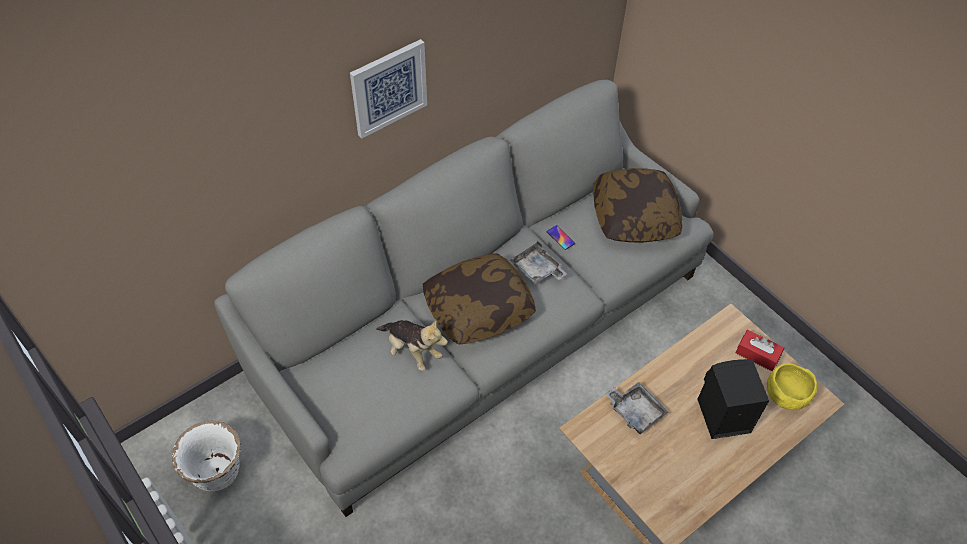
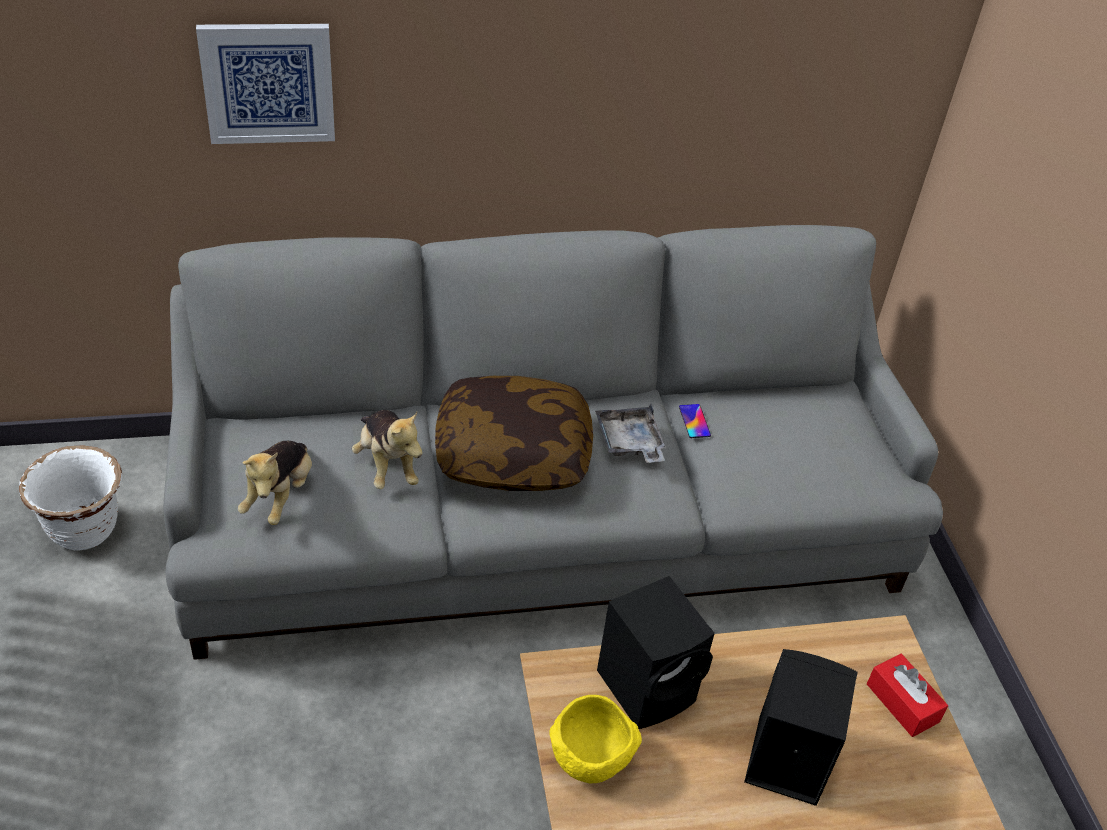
camera: 25 degrees right, 10 degrees down
(367, 403) = (280, 496): none -> plush toy
(388, 88) = (503, 81): picture -> picture (268, 82)
(634, 216) = (822, 439): pillow -> none
(635, 411) = (649, 686): grey tray -> black speaker
(785, 396) = (912, 783): yellow bowl -> yellow bowl (591, 759)

